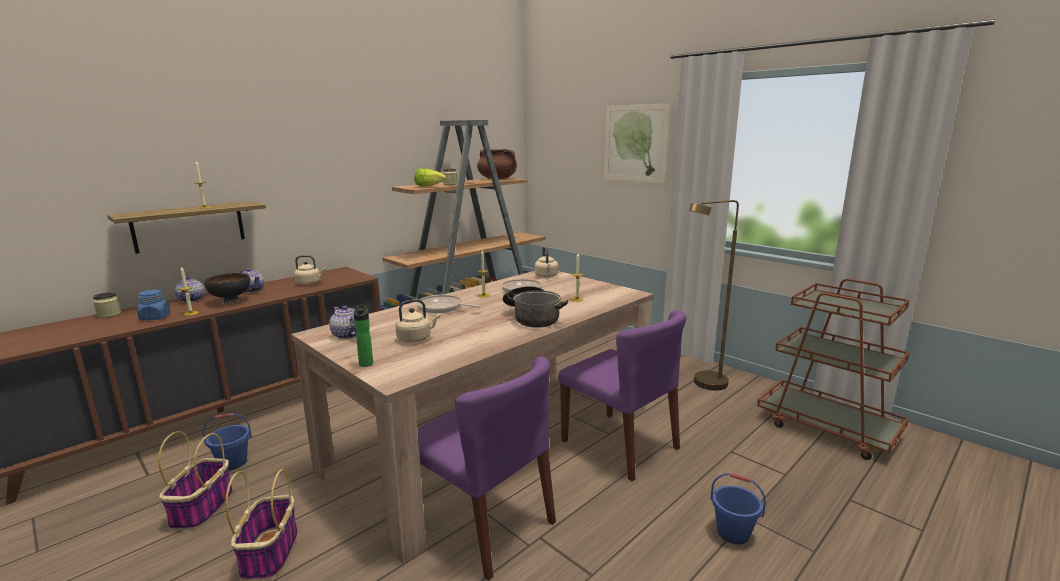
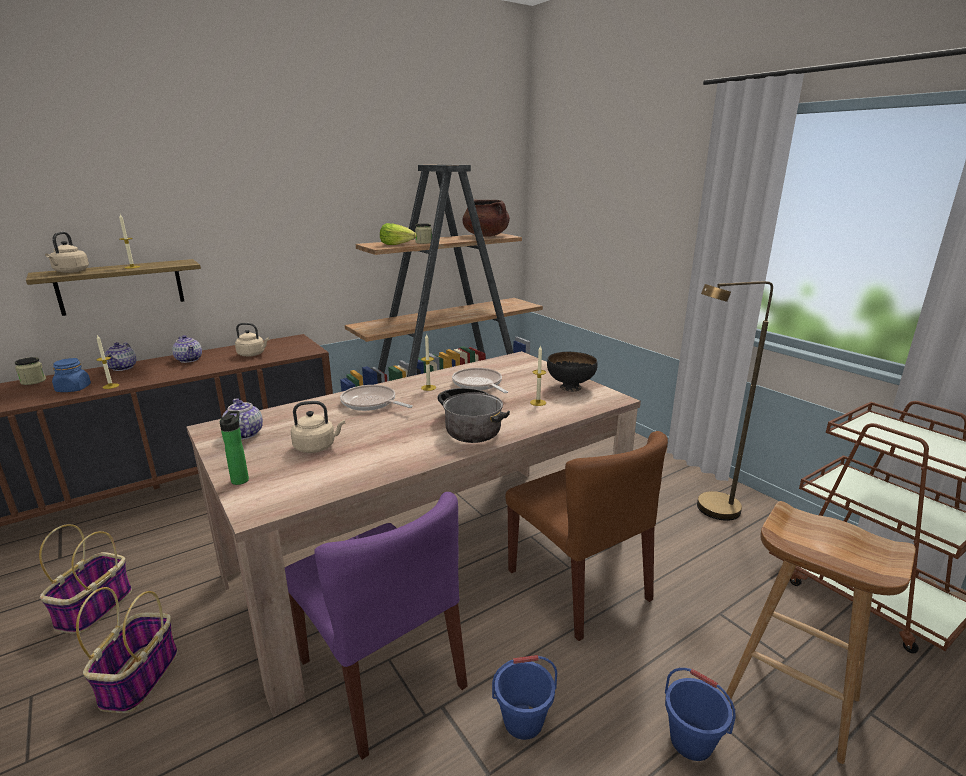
camera: 10 degrees right, 5 degrees up
(230, 301) = (159, 373): black bowl -> black bowl (570, 387)
(232, 463) = (145, 554): blue bucket -> blue bucket (523, 721)
(546, 276) = (517, 364): beige kettle -> beige kettle (70, 271)
(620, 445) = (579, 585): purple chair -> brown chair
(635, 143) = (654, 197): picture -> none
(793, 498) = (789, 698): none -> brown stool

